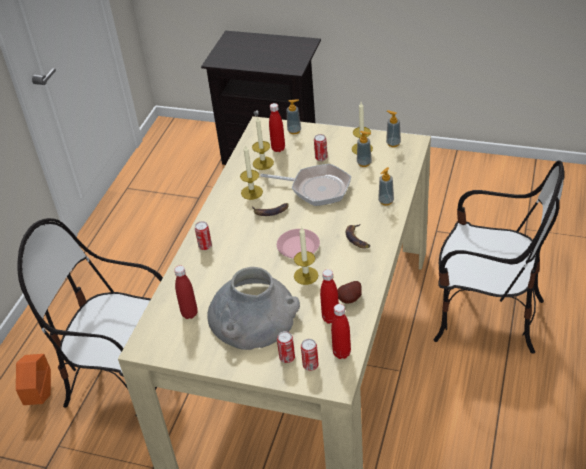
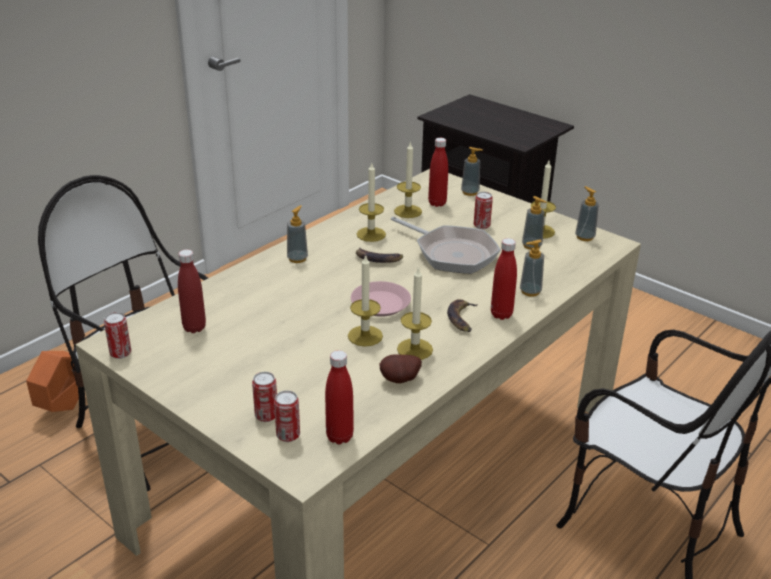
camera: 20 degrees right, 10 degrees down
(205, 246) = (272, 268): can -> can (120, 353)
(216, 231) = (297, 258): none -> soap dispenser
(253, 315) = (265, 355): grey vase -> none
(330, 318) = (358, 392): red bottle -> red bottle (501, 314)
(343, 273) = (415, 349): none -> candle

